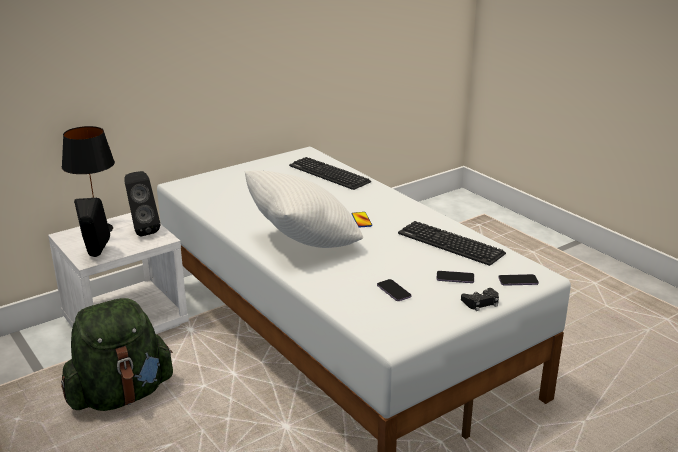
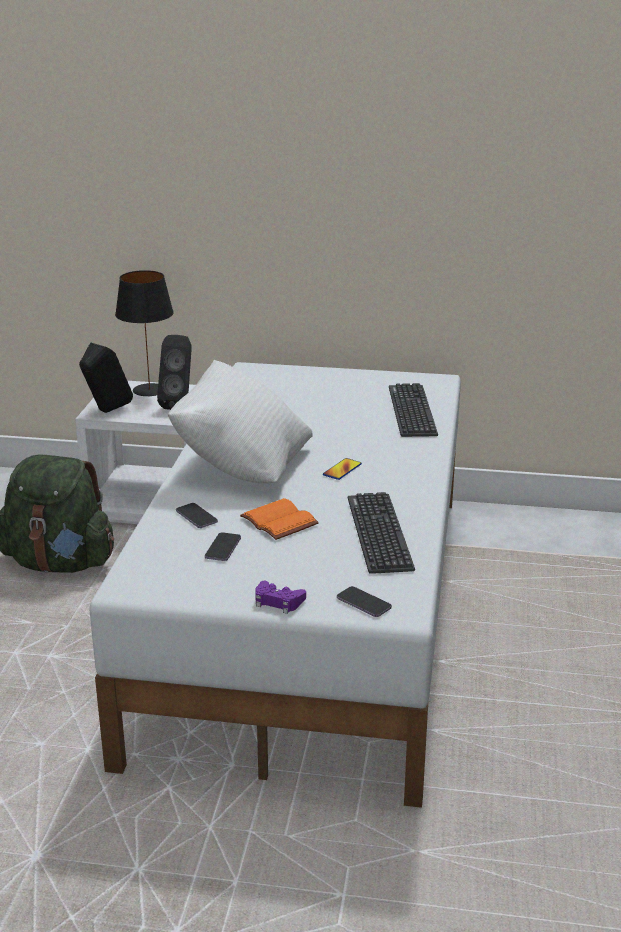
camera: 45 degrees right, 0 degrees up
(389, 263) = (276, 521): none -> orange book
(455, 278) = (306, 567): phone -> phone (196, 517)
(481, 303) = (278, 602): black game controller -> purple game controller

